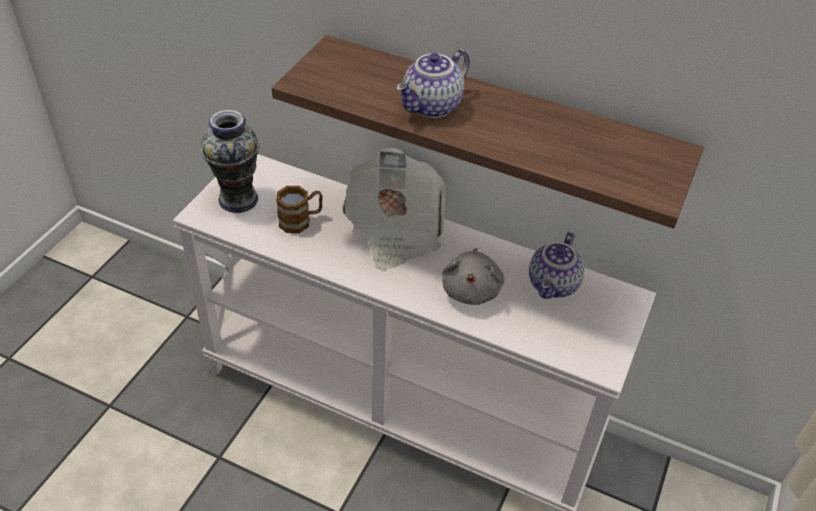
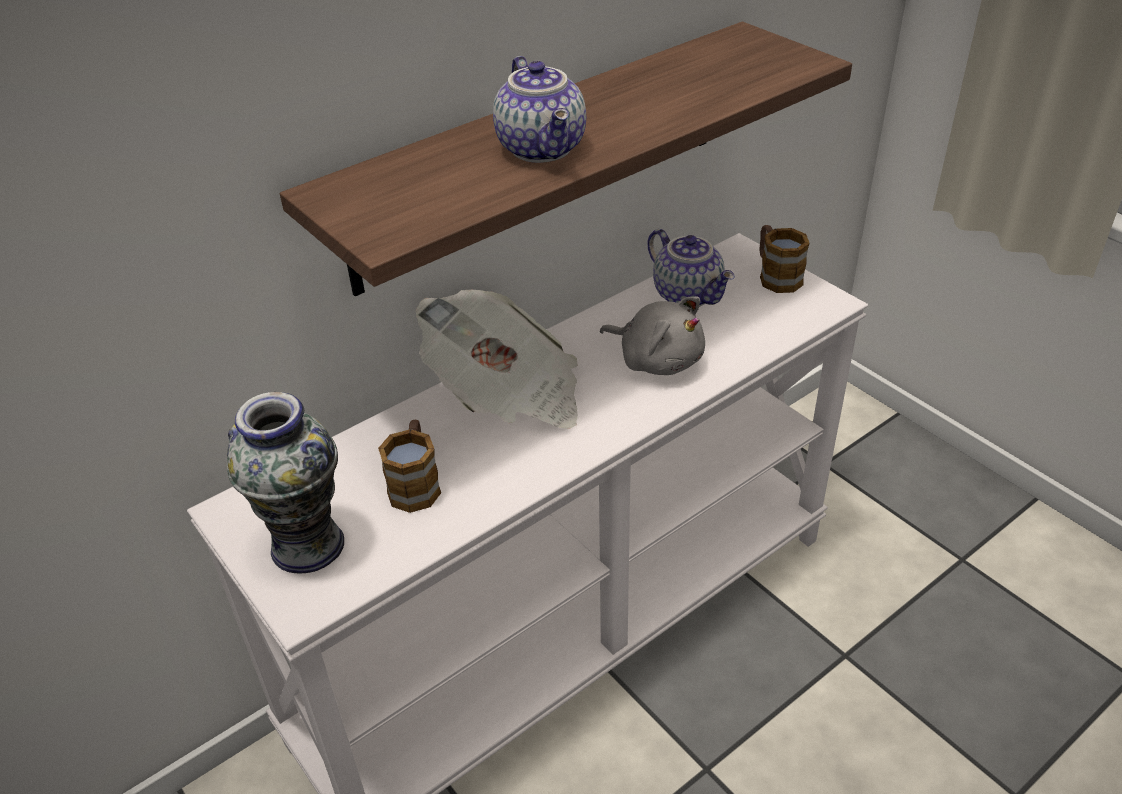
camera: 60 degrees left, 5 degrees down
(614, 327) = (776, 276): none -> mug

